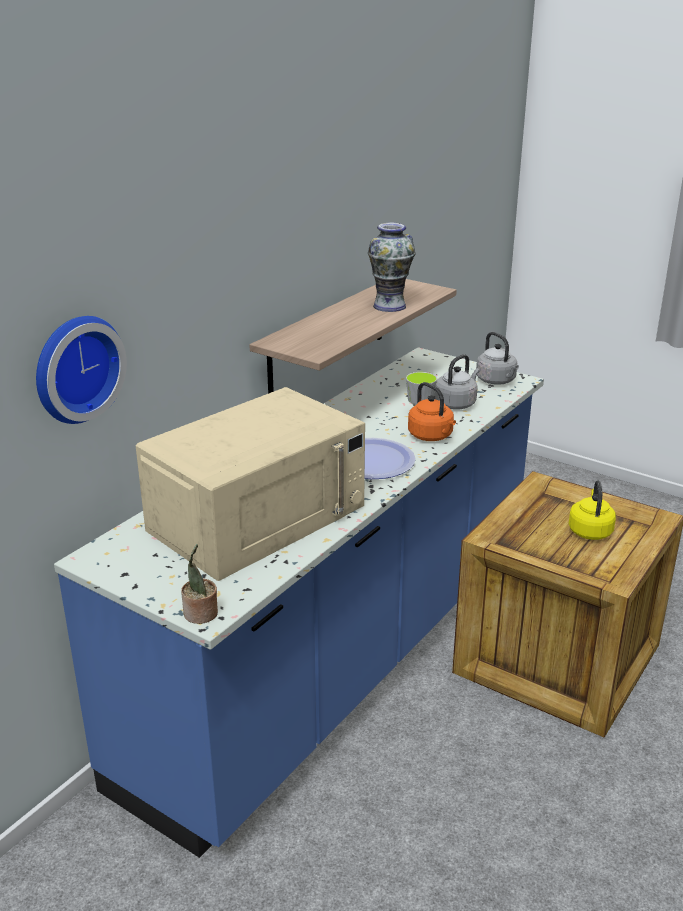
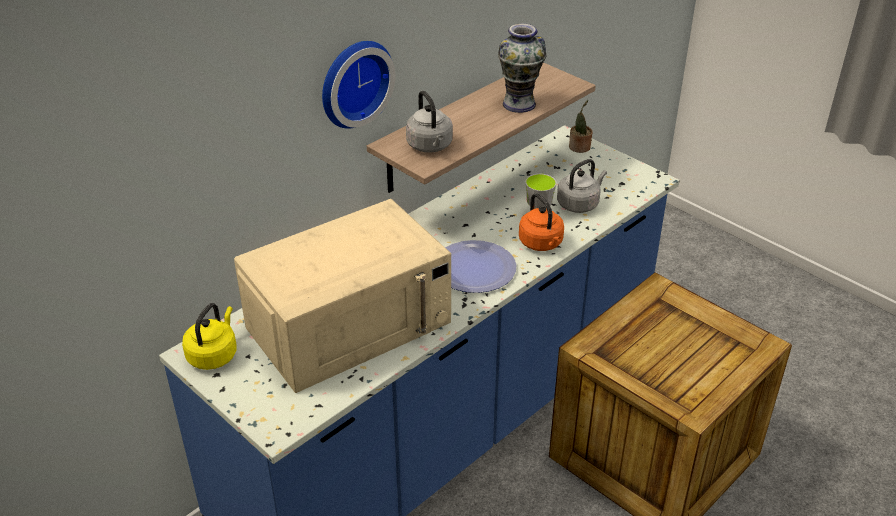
camera: 10 degrees right, 10 degrees up
(74, 368) = (178, 189): wall clock -> wall clock (353, 82)
(201, 615) = (271, 428): potted plant -> potted plant (579, 148)
(497, 381) = (630, 178): grey kettle -> grey kettle (430, 146)
(590, 530) = (691, 349): yellow kettle -> yellow kettle (214, 355)

